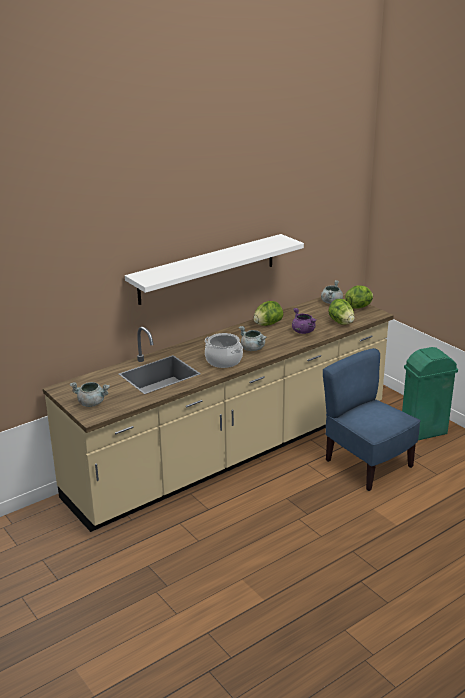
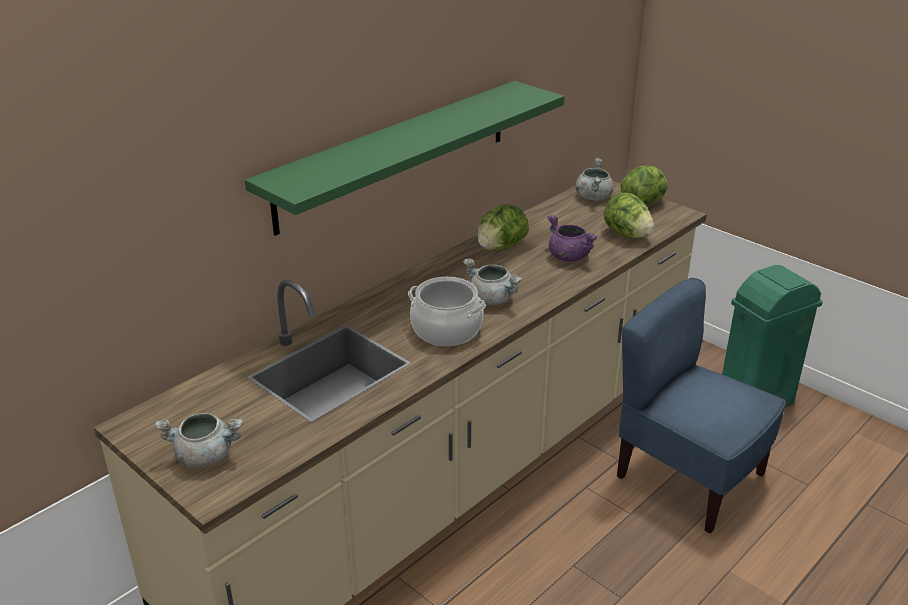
camera: 10 degrees left, 5 degrees up
(207, 268) = (396, 154): white shelf -> green shelf

